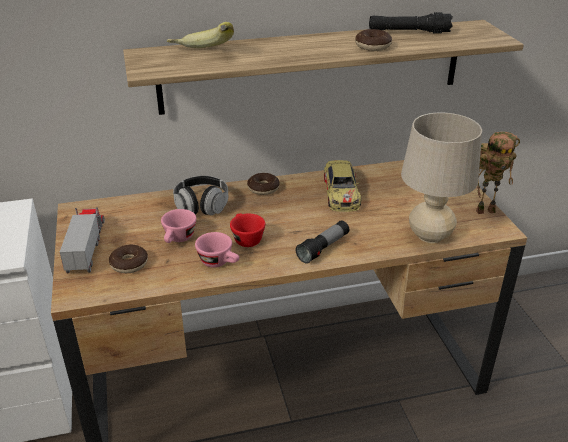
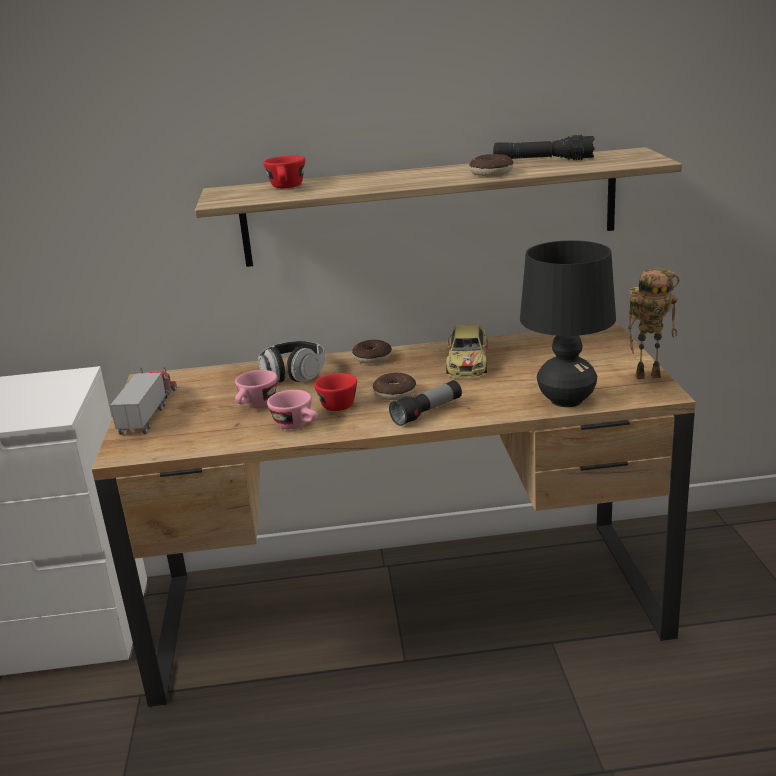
camera: 10 degrees right, 10 degrees down
(129, 264) = (192, 427): donut -> donut (395, 393)
(201, 54) = (287, 187): banana -> red cup
(430, 235) = (566, 400): beige table lamp -> black table lamp

